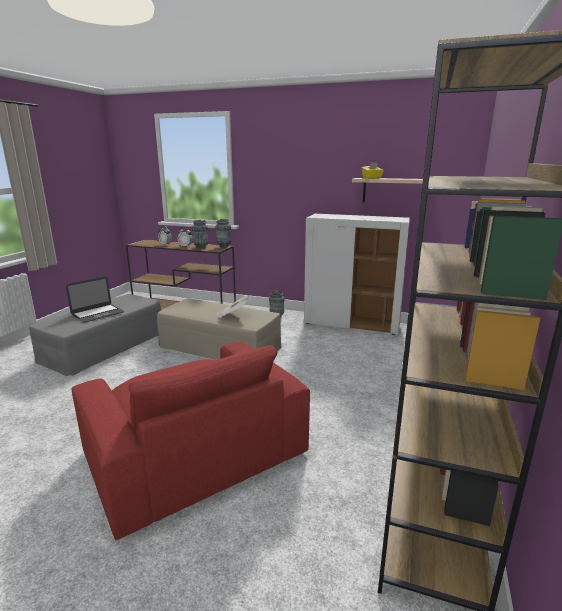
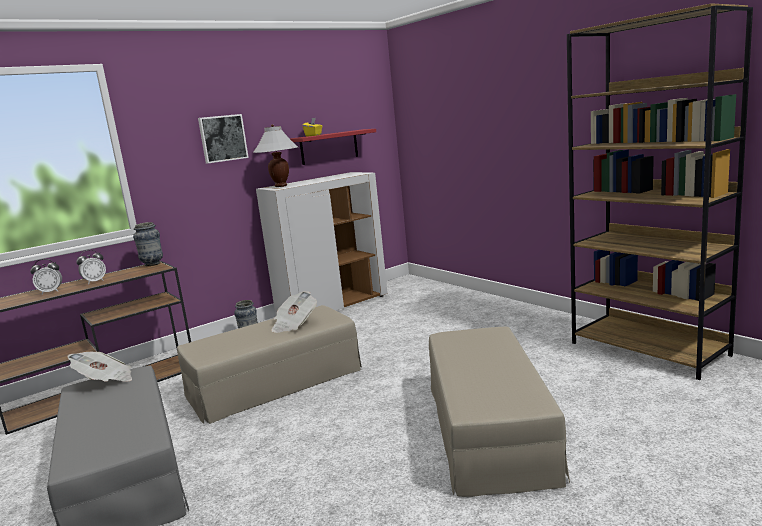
camera: 55 degrees left, 5 degrees down
(97, 313) = (119, 411): laptop -> none
(133, 298) = (105, 381): none -> newspaper
(194, 451) = (489, 427): red armchair -> beige ottoman
(201, 247) = (125, 274): vase -> none
(299, 170) = (222, 138): none -> picture
(325, 215) = (281, 186): none -> white table lamp
(393, 191) = (329, 147): beige shelf -> red shelf

